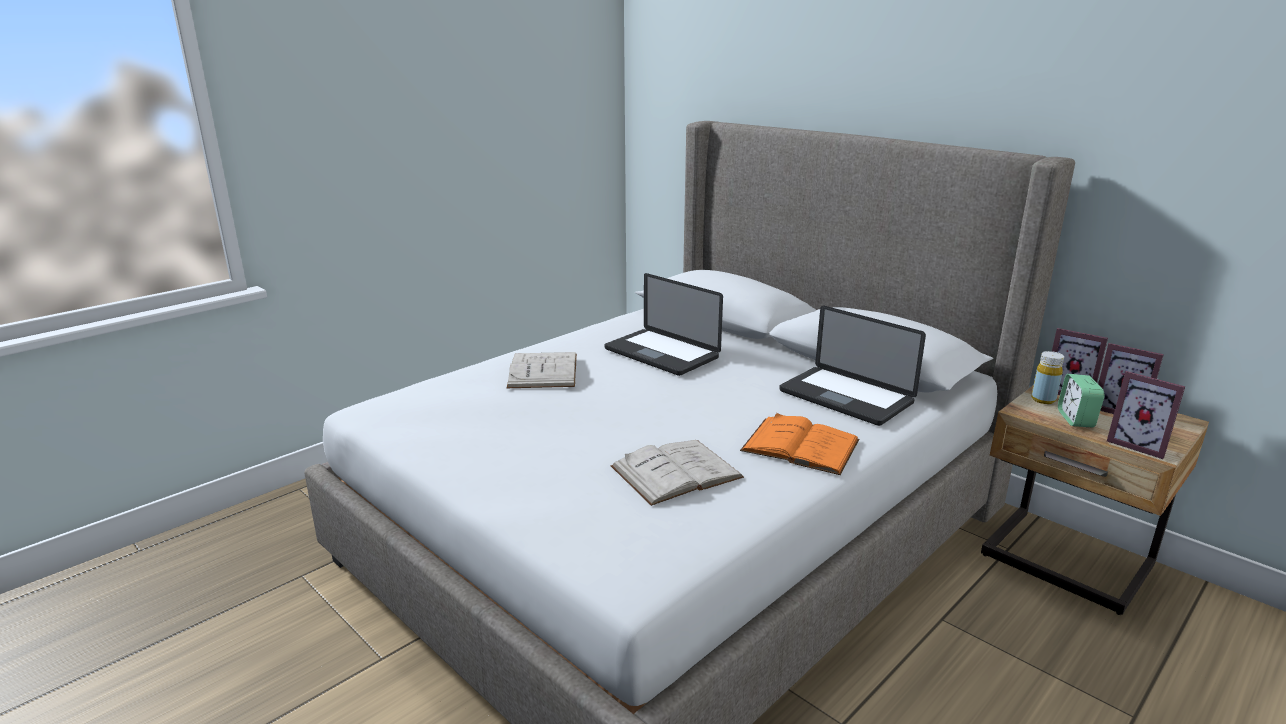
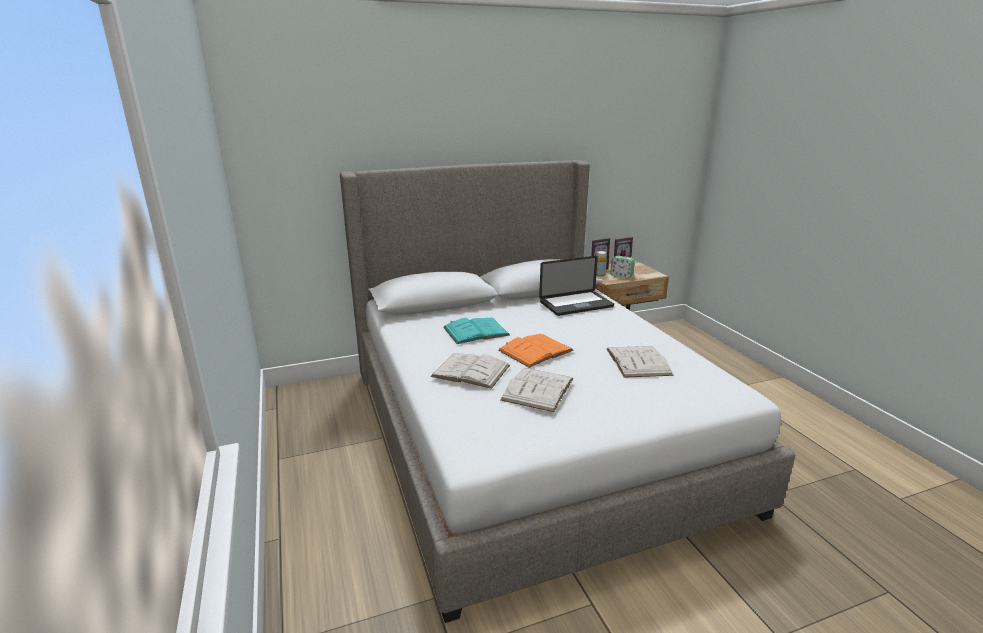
camera: 65 degrees left, 0 degrees up
(522, 412) = (538, 389): none -> white book
(661, 353) = (476, 331): laptop -> turquoise book
(800, 445) = (624, 327): orange book -> orange book (535, 350)
(1138, 445) = (649, 275): picture frame -> none

